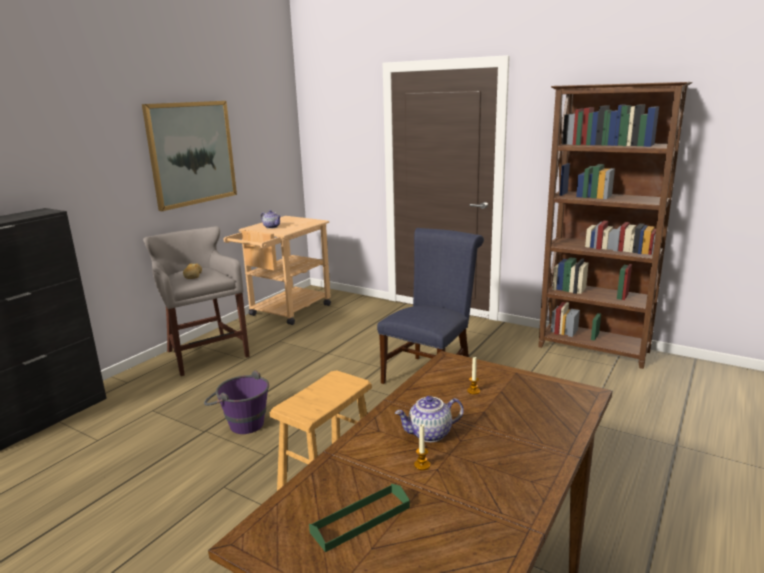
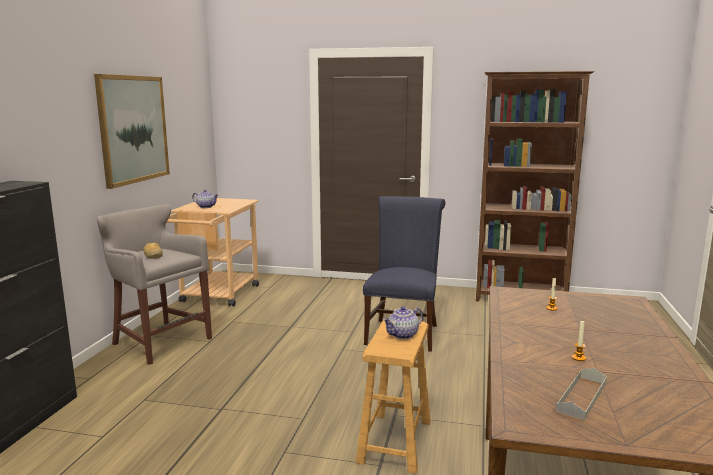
camera: 20 degrees left, 5 degrees down
(240, 423) = (254, 396): purple bucket -> none
(361, 519) = (581, 397): green tray -> grey tray
(429, 434) = (558, 339): teapot -> teapot (403, 335)

